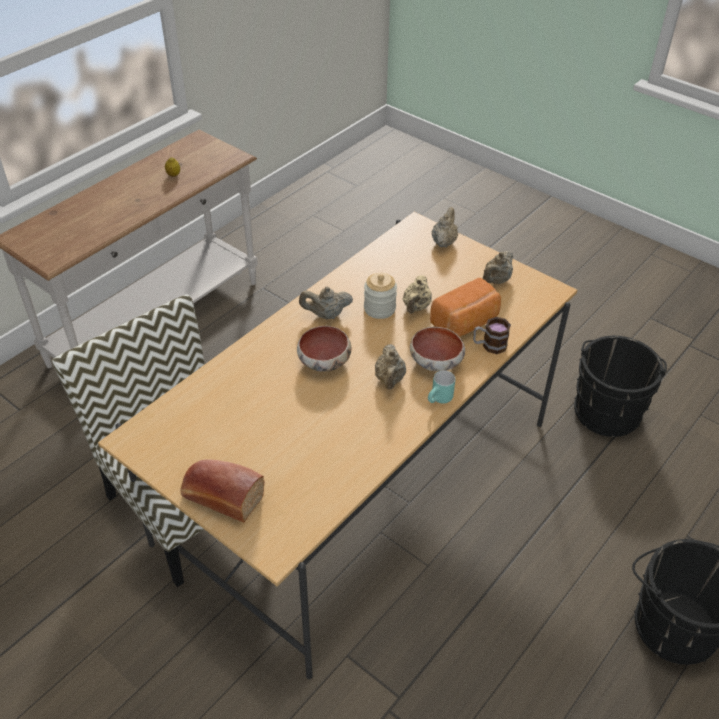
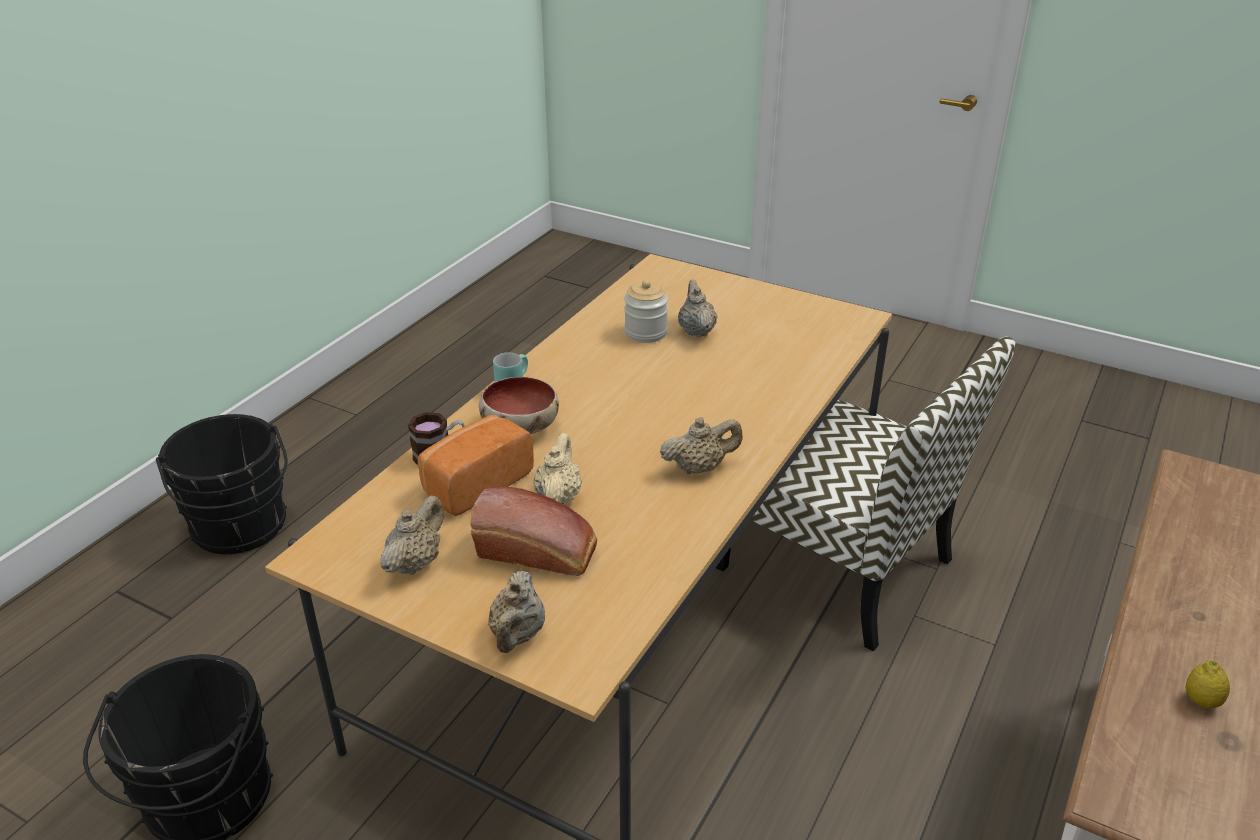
camera: 170 degrees right, 10 degrees down
(220, 497) = (732, 291): bread -> bread (540, 552)
(324, 362) = (676, 409): bowl -> none
(379, 309) = (618, 487): jar -> jar (645, 332)
(389, 380) = (581, 400): beige teapot -> beige teapot (696, 331)

